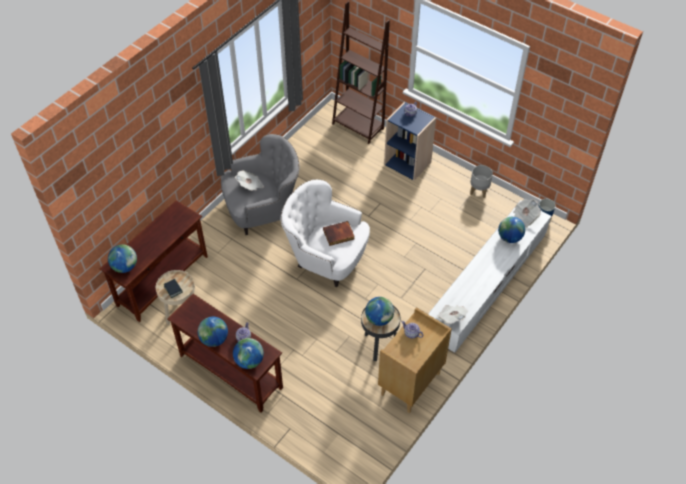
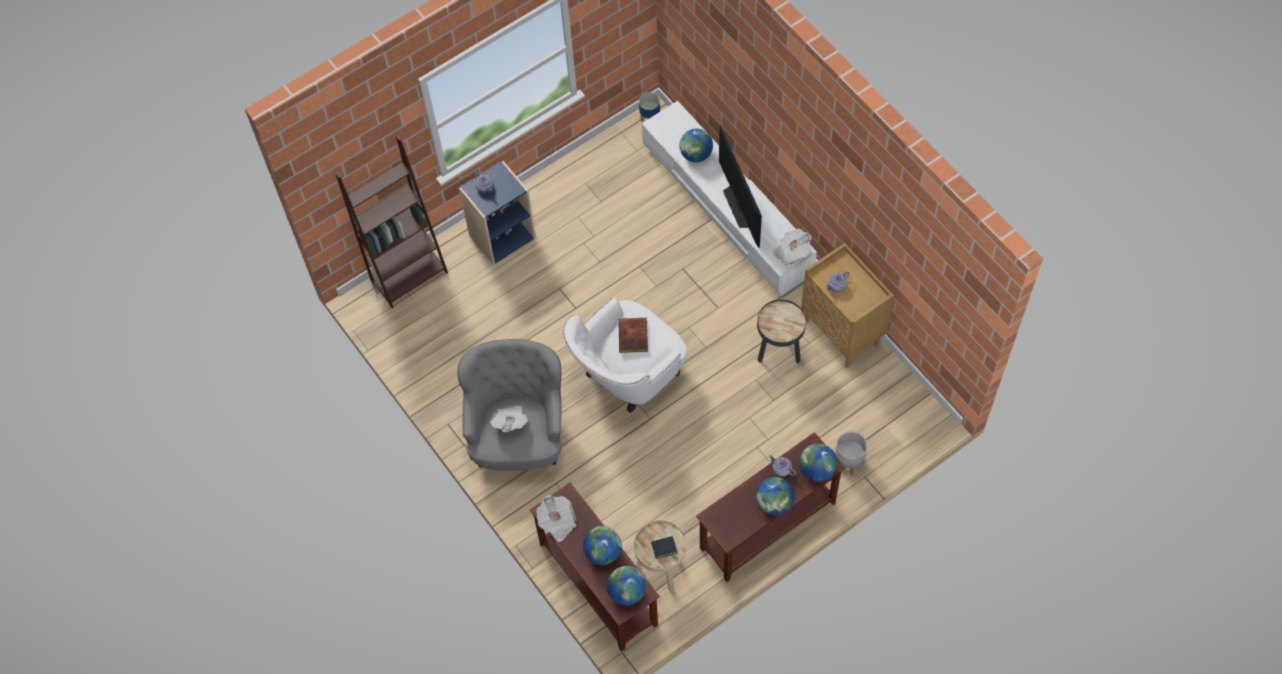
camera: 70 degrees left, 10 degrees up
(379, 319) = (781, 323): globe -> globe (603, 552)
(477, 275) = (740, 206): none -> television
(479, 191) = (580, 170): grey planter -> grey planter (849, 461)
(524, 218) = (671, 129): newspaper -> newspaper (557, 522)

